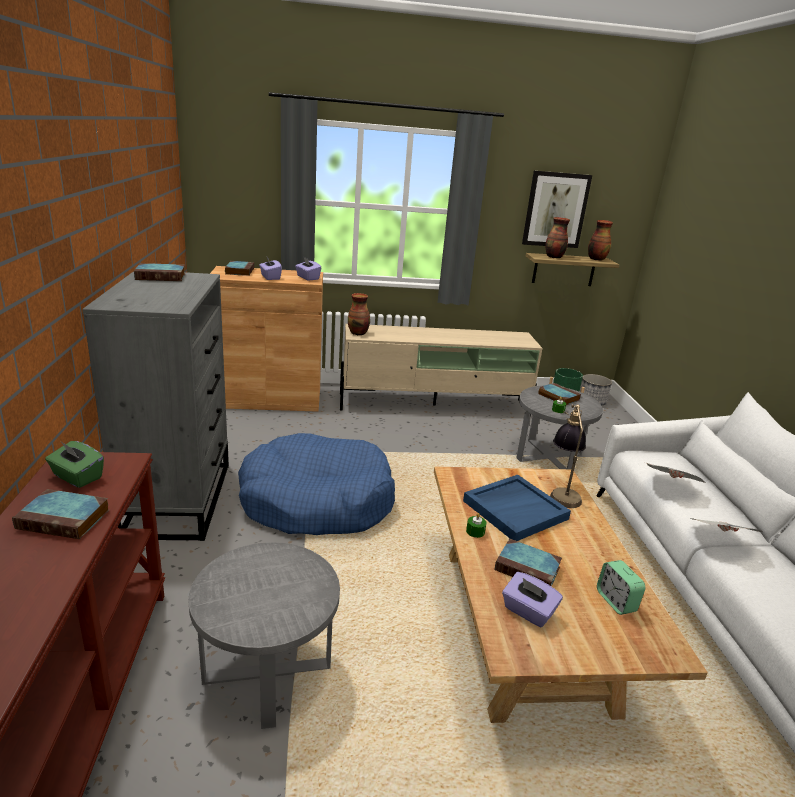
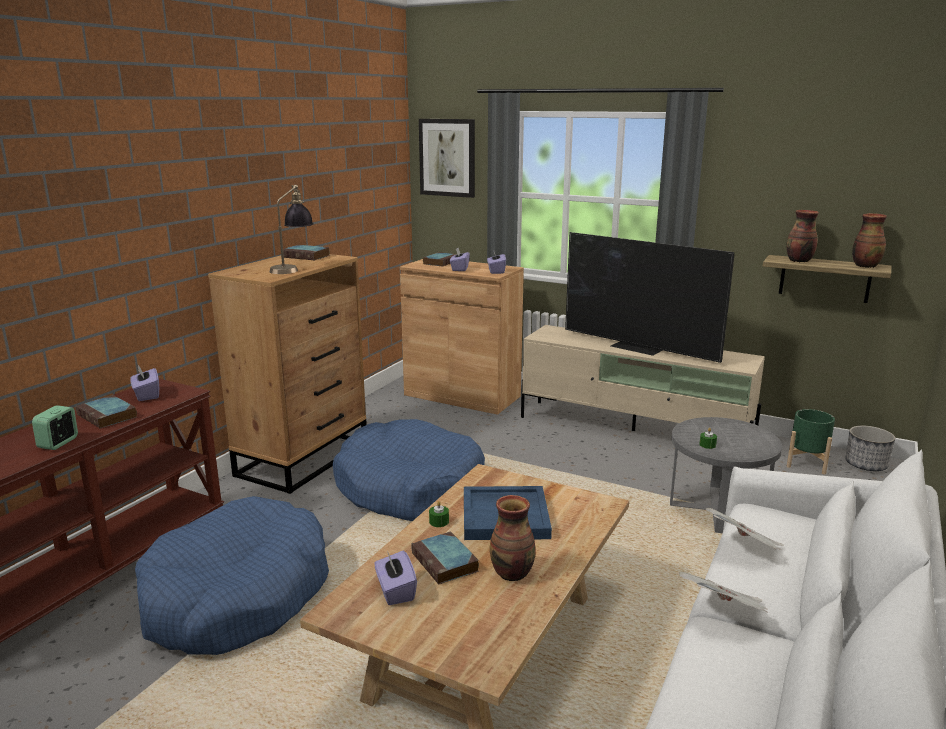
camera: 35 degrees right, 5 degrees down
(77, 477) = (147, 395): green tissue box -> purple tissue box
(179, 498) = (304, 458): grey dresser -> brown dresser
(267, 671) = (237, 596): grey side table -> blue dog bed
(358, 333) = (545, 334): vase -> vase (513, 573)
(442, 336) = (638, 347): none -> television
(555, 210) = (808, 201): picture -> picture (447, 157)
(557, 396) = (729, 432): book -> none
(562, 491) = (583, 515): table lamp -> table lamp (293, 268)
(616, 601) = (492, 614): alarm clock -> alarm clock (59, 443)

